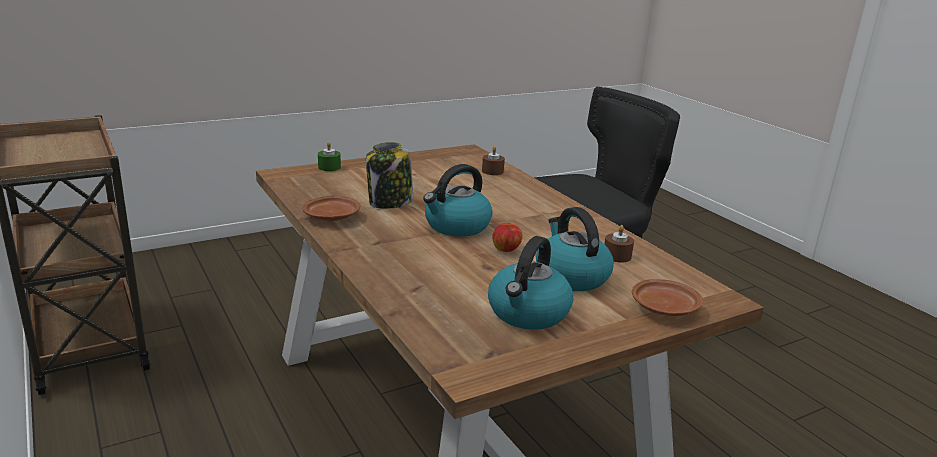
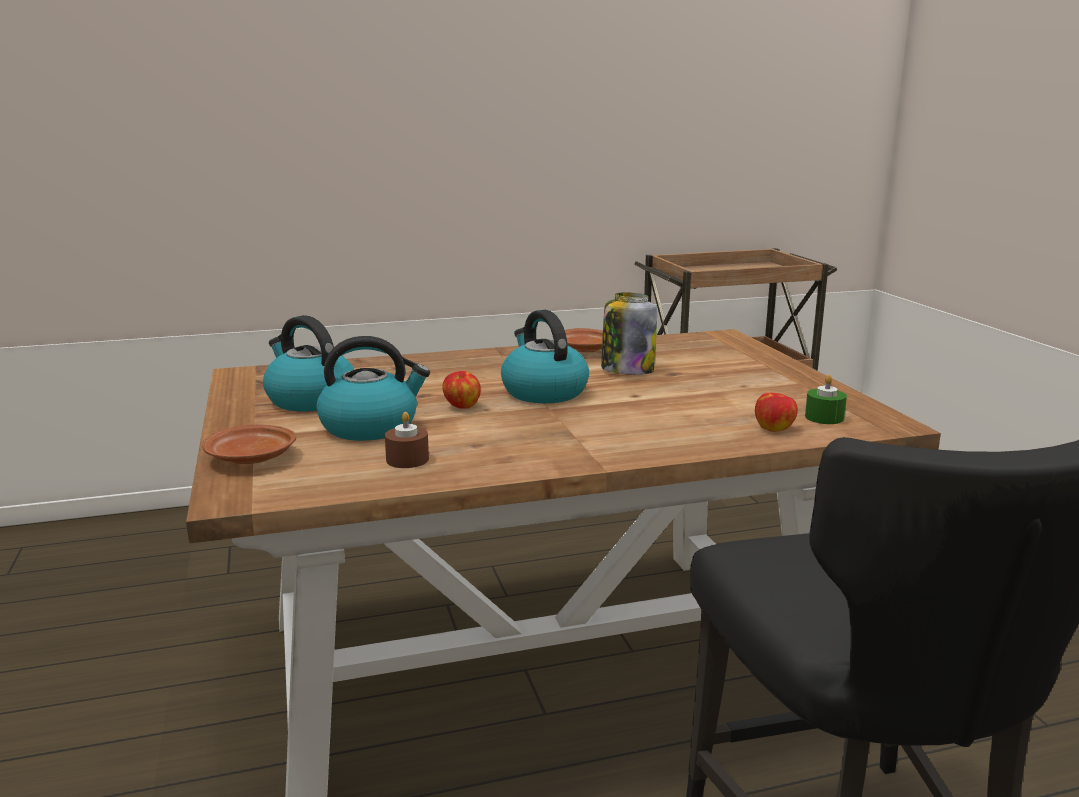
camera: 105 degrees right, 5 degrees down
(329, 167) = (756, 352): green candle -> green candle (824, 417)
(492, 171) = (774, 429): brown candle -> apple

